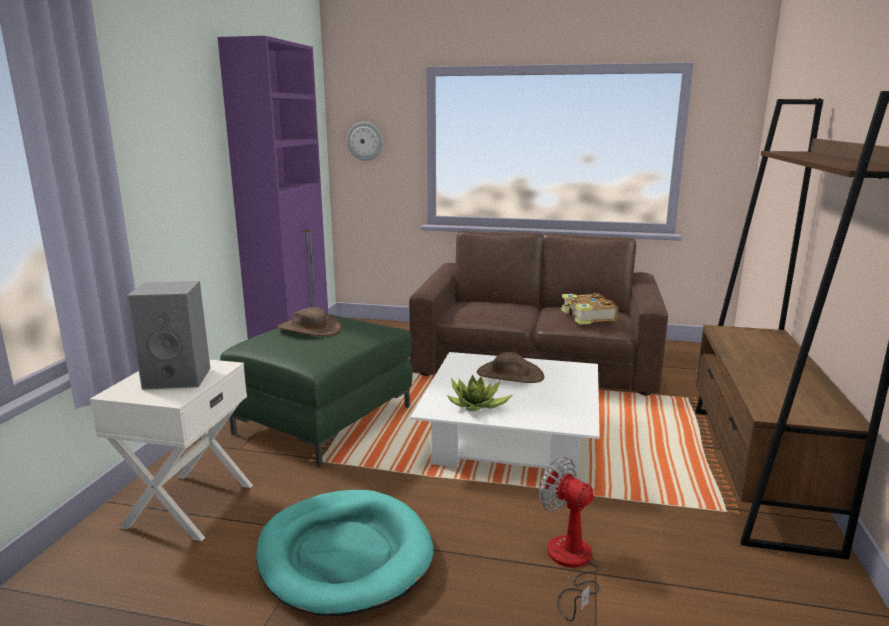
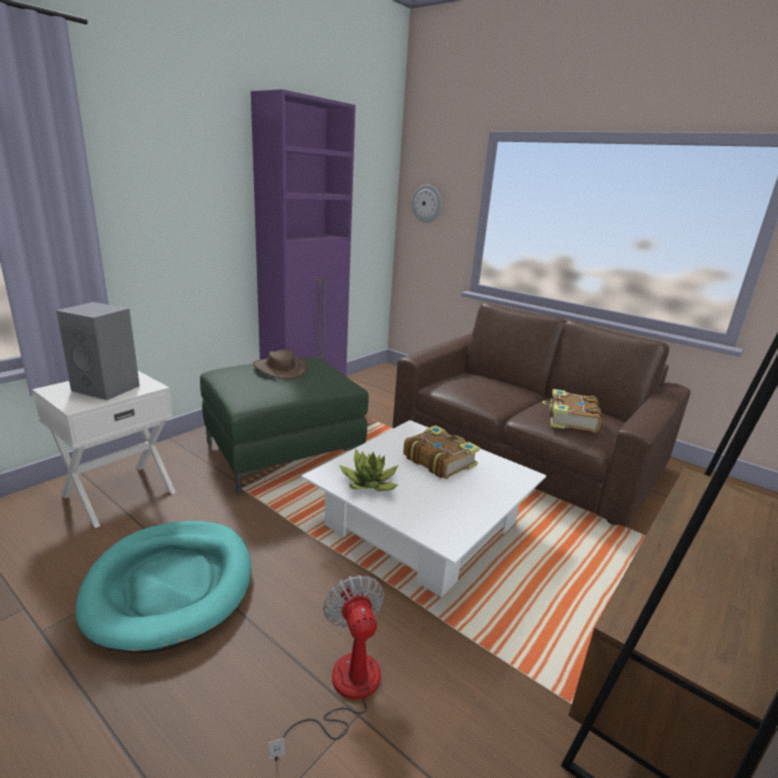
camera: 25 degrees right, 5 degrees up
(510, 375) = (439, 460): brown hat -> book

